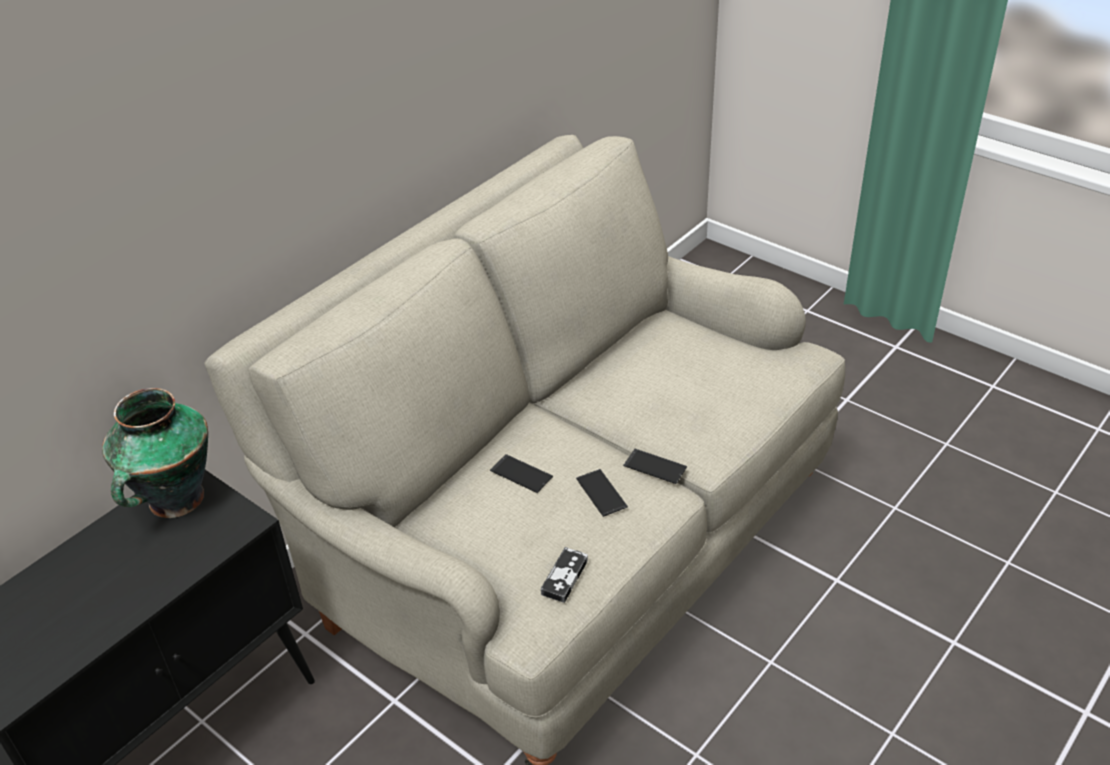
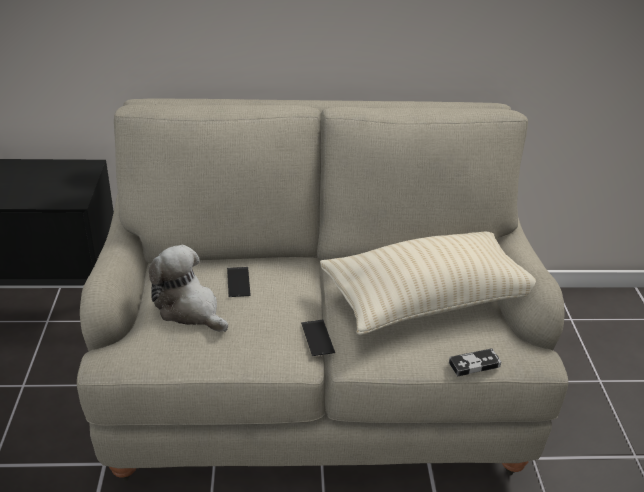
camera: 45 degrees right, 5 degrees down
(174, 501) = (69, 172): vase -> none
(523, 531) = (189, 309): none -> plush toy
(564, 577) = (167, 347): game controller -> game controller (474, 364)
(601, 493) = (261, 325): phone -> none
(680, 369) = (428, 300): none -> beige pillow

